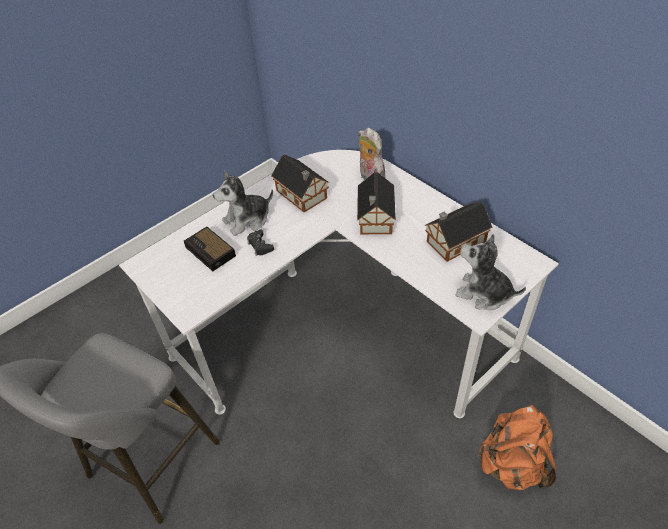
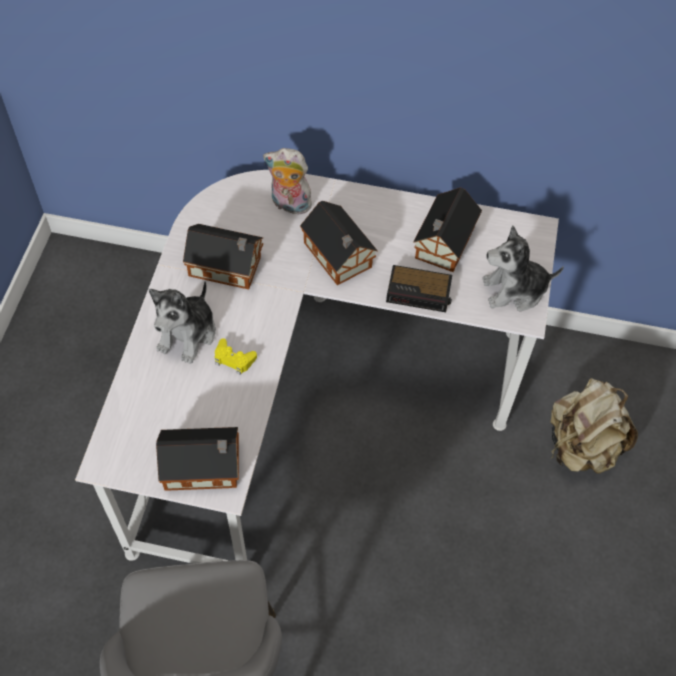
camera: 40 degrees left, 10 degrees up
(188, 296) = (204, 468): none -> toy house
(211, 252) = (181, 399): alarm clock -> alarm clock (420, 292)
(260, 245) = (234, 359): black game controller -> yellow game controller
(512, 464) = (581, 446): orange backpack -> beige backpack

